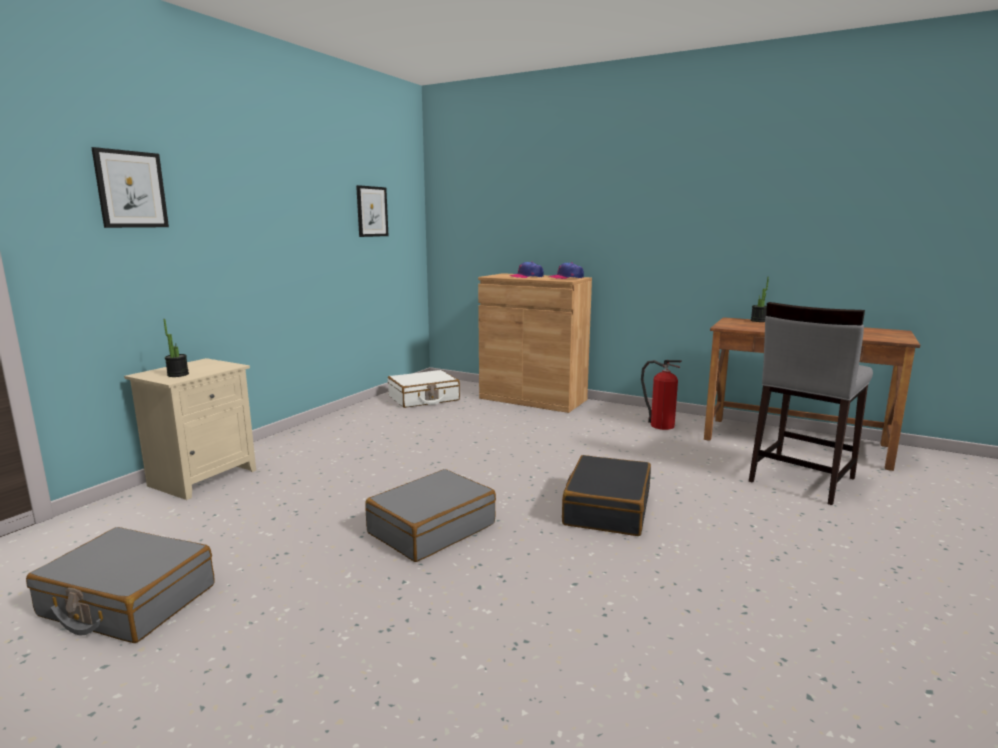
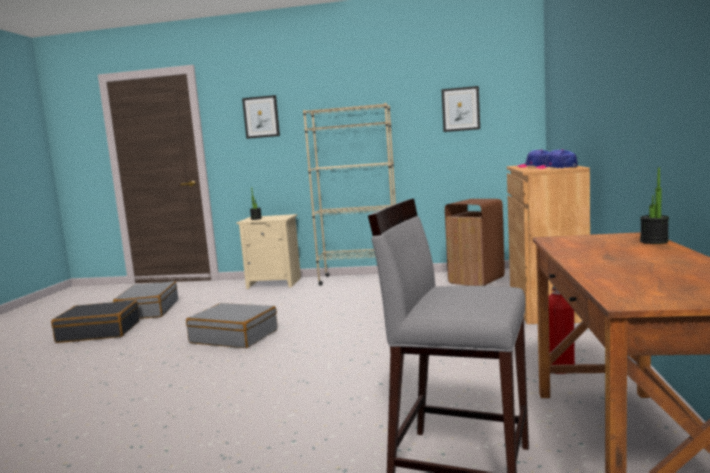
camera: 70 degrees right, 5 degrees down
(309, 433) = (360, 279): none -> beige bookcase
(424, 398) = (477, 280): white suitcase -> brown trash can
(606, 508) = (294, 376): black suitcase -> black suitcase (99, 332)

